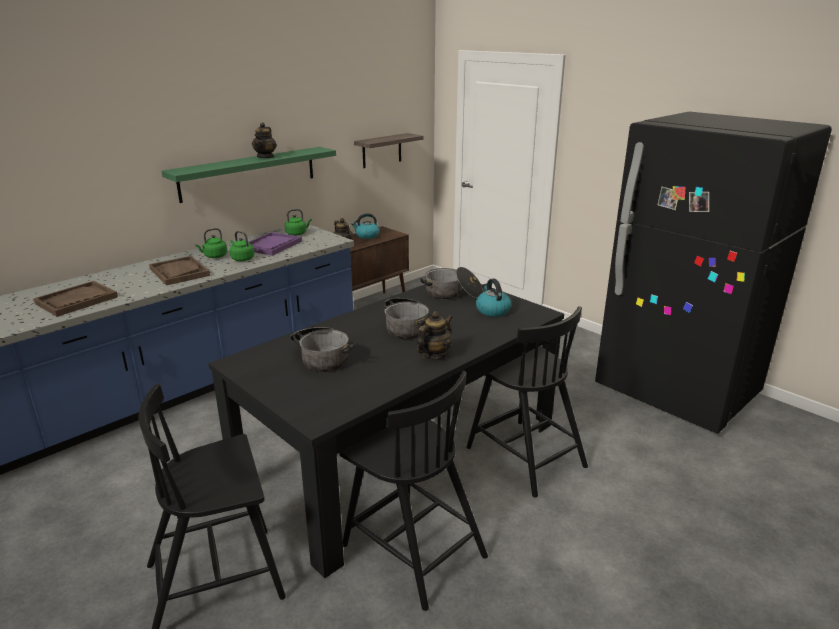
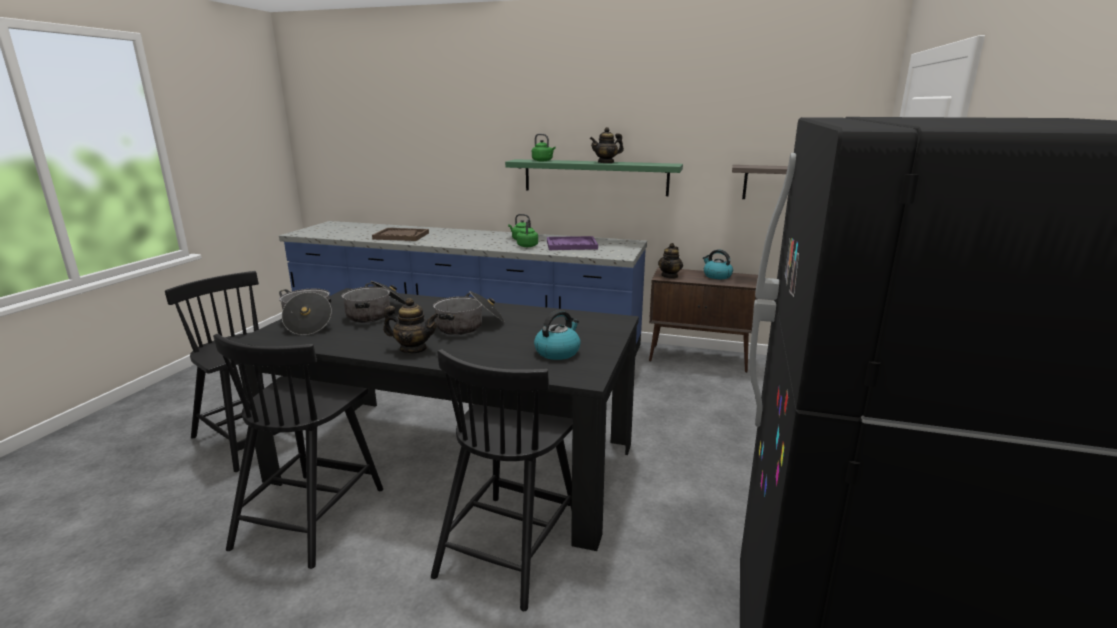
camera: 60 degrees right, 5 degrees down
(179, 272) = (477, 240): brown tray -> none
(297, 234) = (613, 244): green kettle -> green kettle (543, 161)
(453, 294) = (578, 327): cooking pot -> cooking pot (308, 322)

